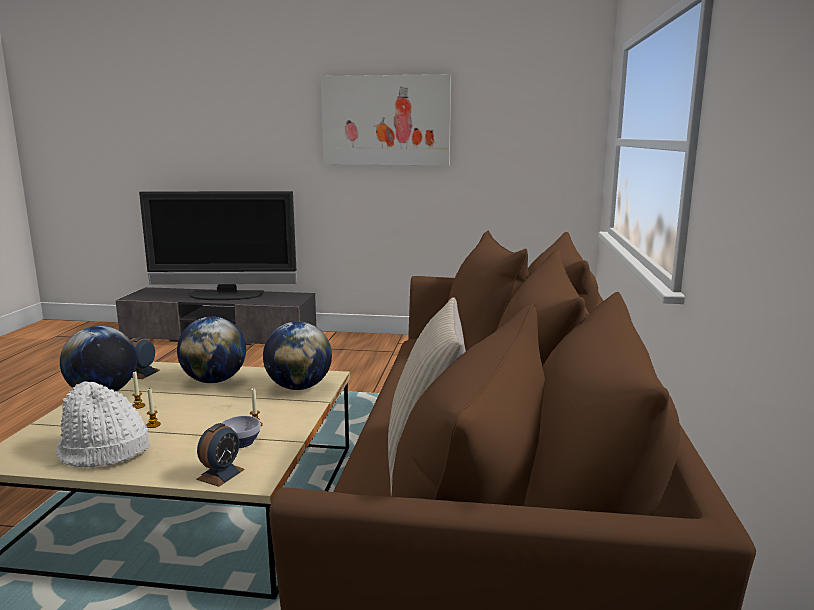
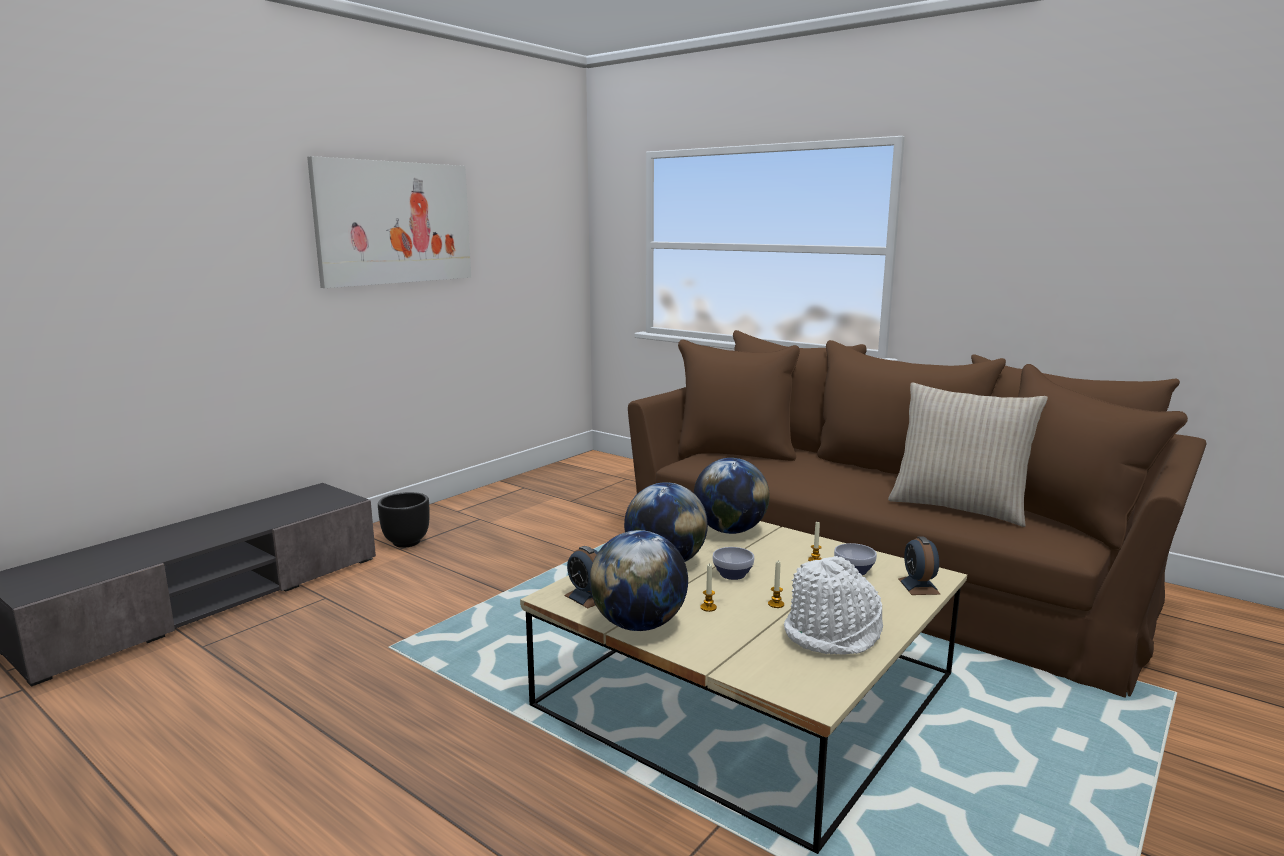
camera: 60 degrees left, 0 degrees up
(204, 403) = (734, 575): none -> bowl
(220, 474) = (918, 586): alarm clock -> alarm clock turned 150 degrees counterclockwise
(225, 296) = (210, 528): television -> none
(333, 347) = (406, 542): none -> black planter

